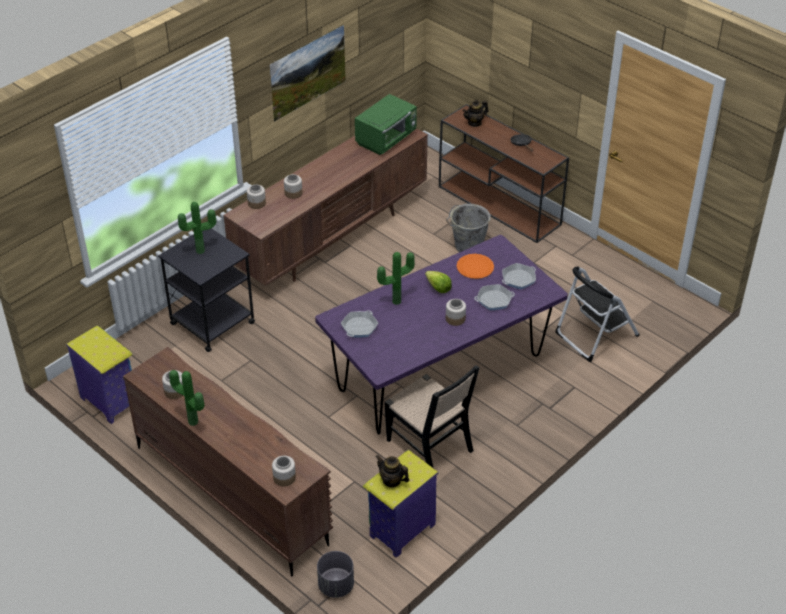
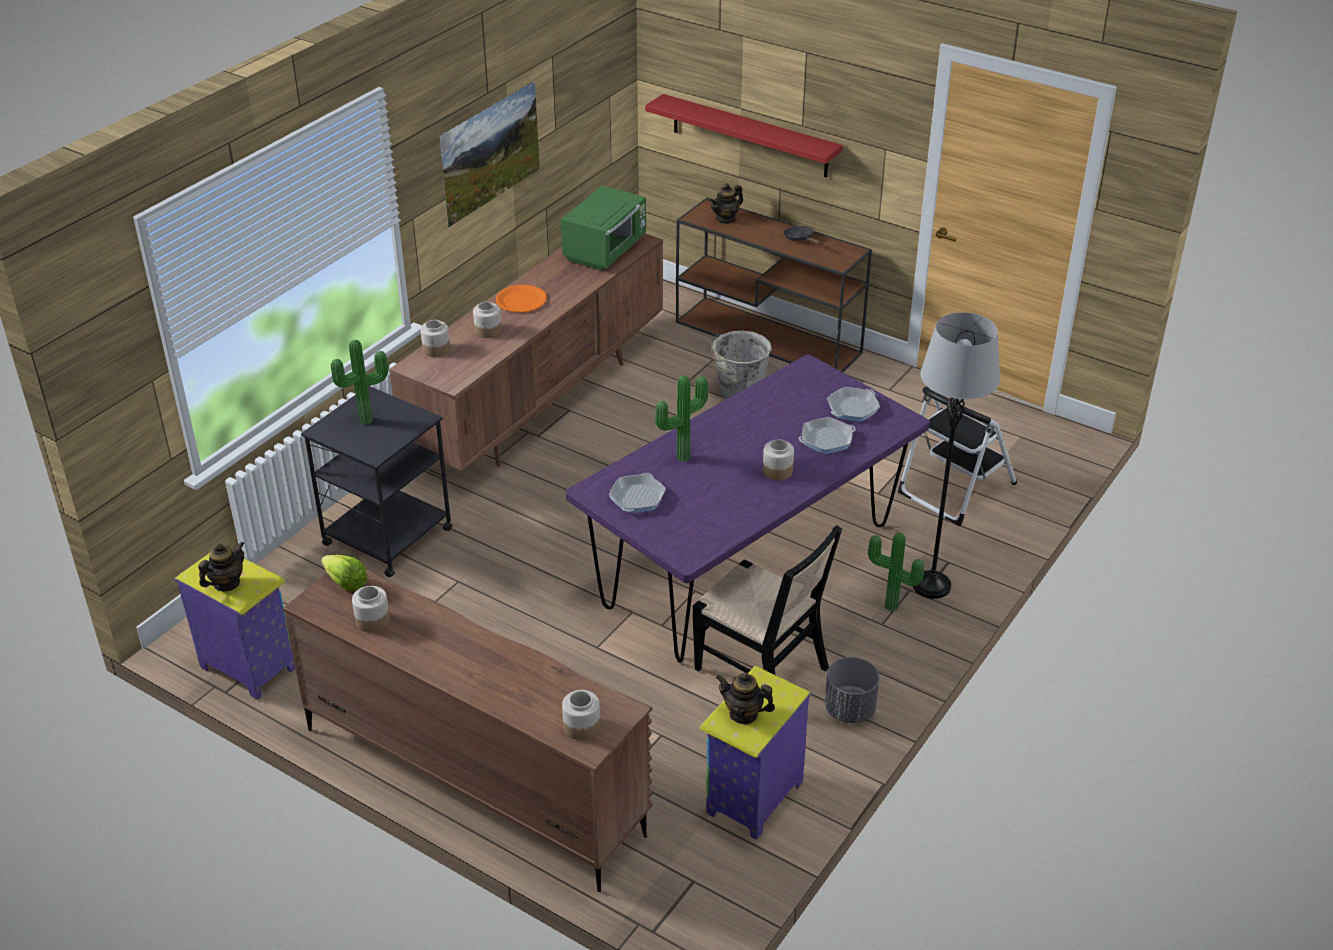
camera: 10 degrees left, 5 degrees down
(96, 352) = (226, 583): none -> teapot
(192, 423) = (411, 664): potted plant -> potted plant (890, 608)
(336, 586) = (673, 897): grey planter -> grey planter (850, 710)
(438, 288) = (739, 433): lettuce -> lettuce (345, 583)
(475, 267) = (784, 400): orange plate -> orange plate (521, 300)
(495, 68) = (749, 136): none -> red shelf
(558, 402) = (931, 586): none -> grey floor lamp

